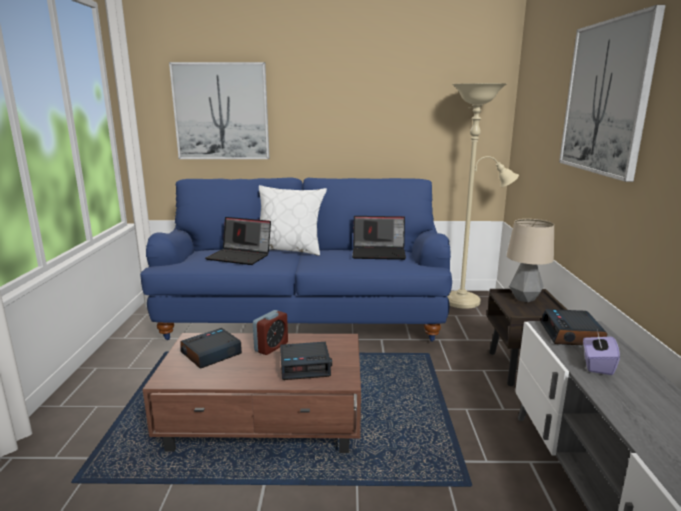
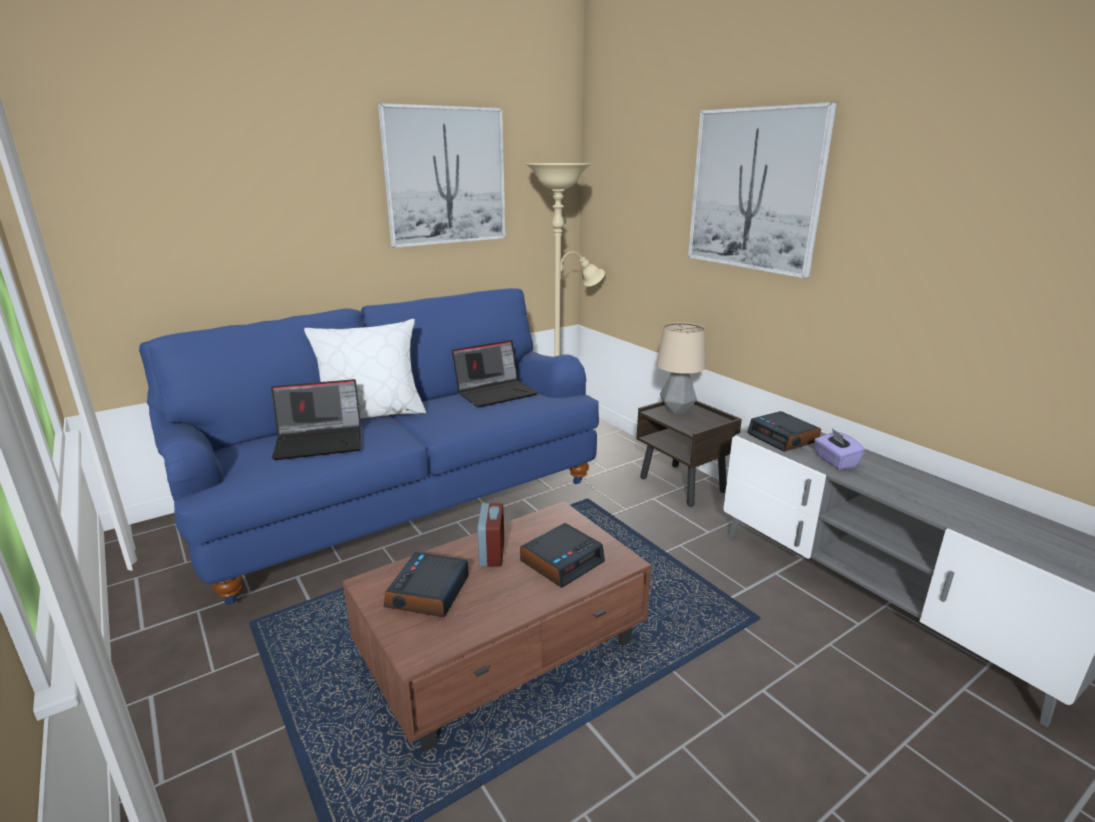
camera: 35 degrees left, 5 degrees up
(221, 112) = (189, 213): picture -> picture (445, 176)

